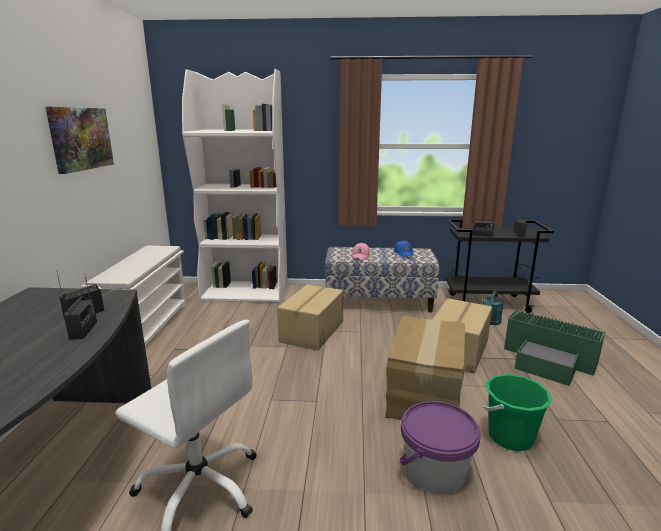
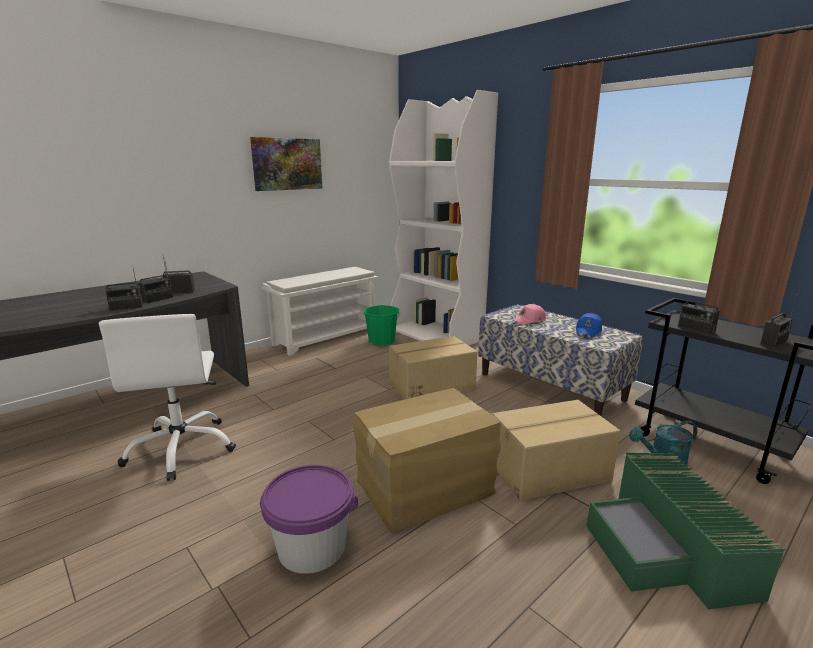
camera: 45 degrees right, 0 degrees up
(72, 351) = (126, 307): none -> radio
(510, 437) = (433, 577): green bucket -> green bucket (381, 341)

